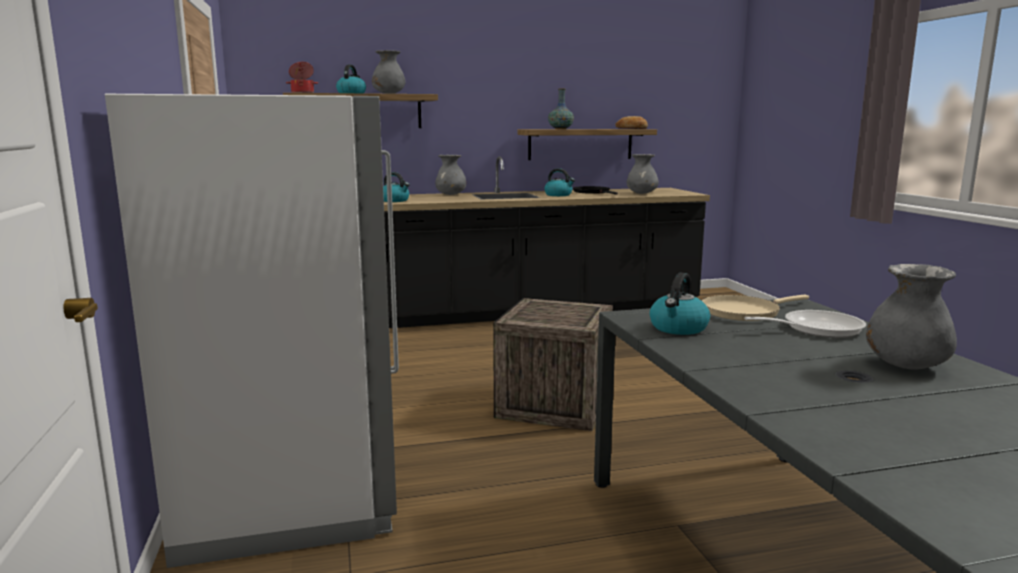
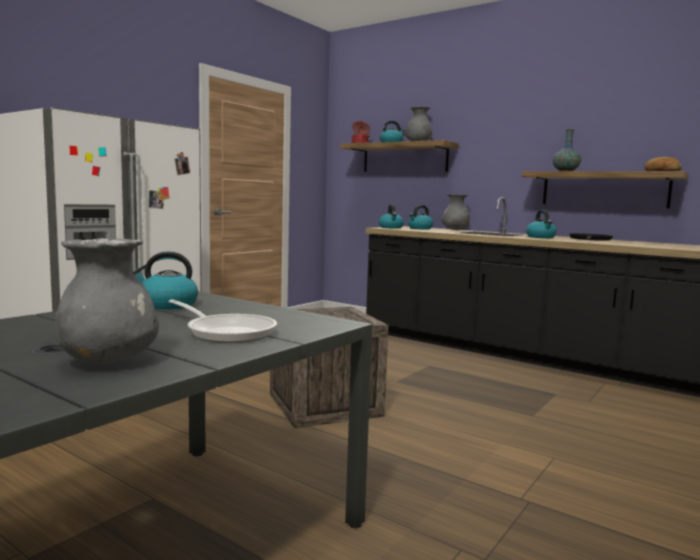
camera: 50 degrees right, 5 degrees down
(420, 198) = (420, 228): none -> kettle
(642, 193) = (639, 244): grey vase -> none
(743, 312) = (260, 313): beige frying pan -> none

